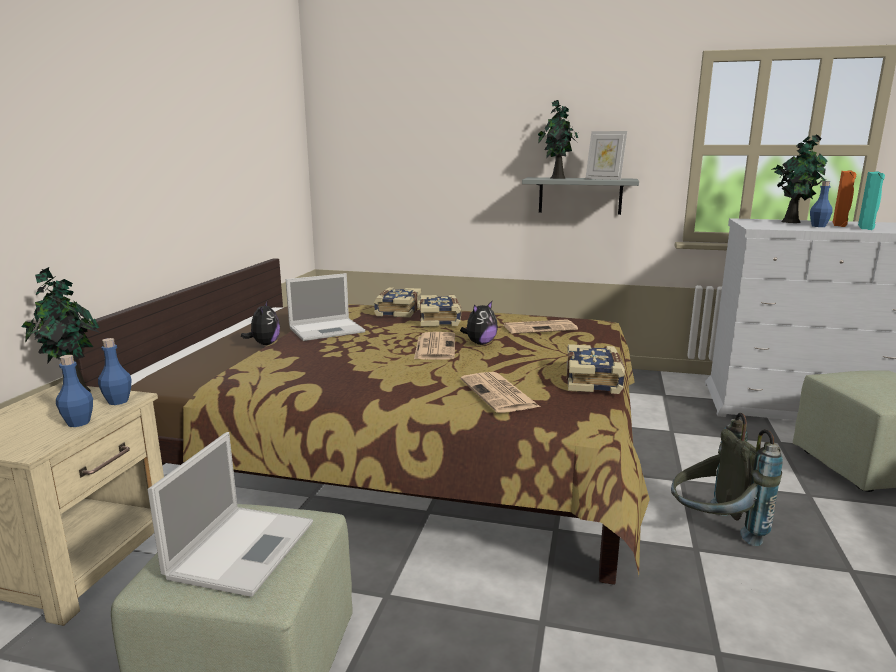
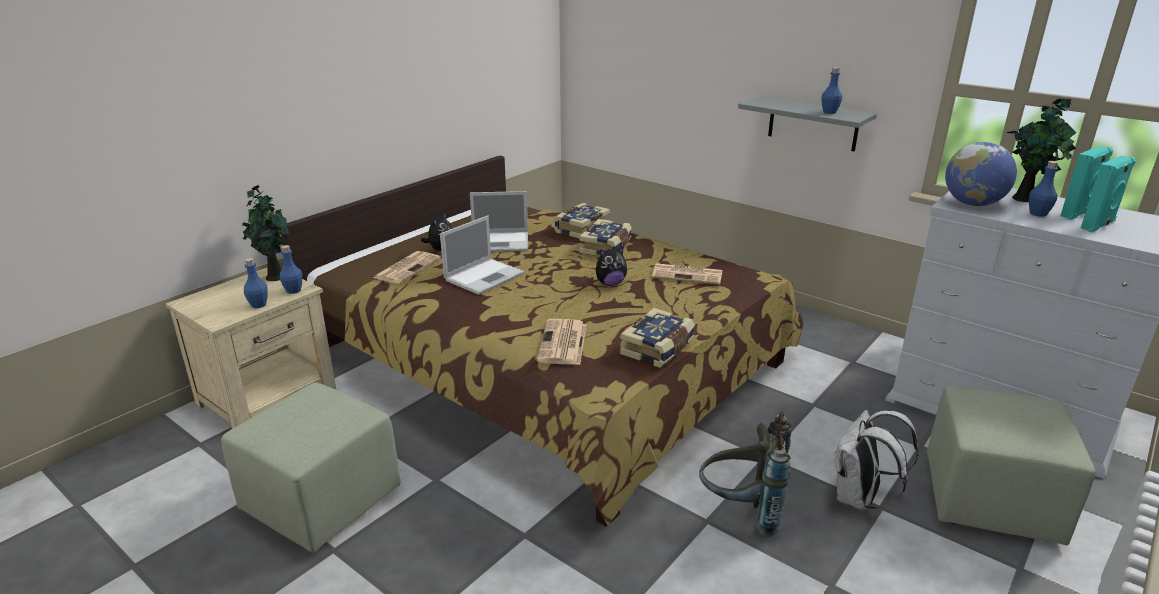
camera: 25 degrees right, 10 degrees up
(243, 547) = (306, 421): laptop -> laptop (485, 276)
(435, 347) = (566, 280): newspaper -> newspaper (407, 268)
(556, 178) = (782, 103): potted plant -> none
(604, 179) = (829, 112): picture frame -> blue bottle
(768, 226) = (972, 204): none -> globe
(786, 493) = (859, 498): none -> white backpack
(840, 224) = (1078, 213): orange speaker -> turquoise speaker

